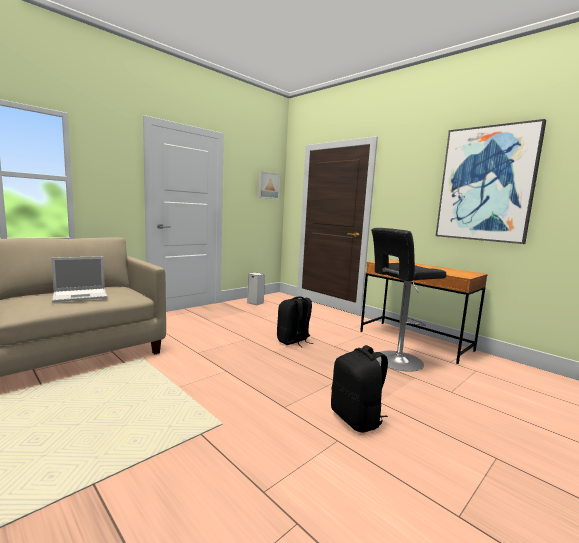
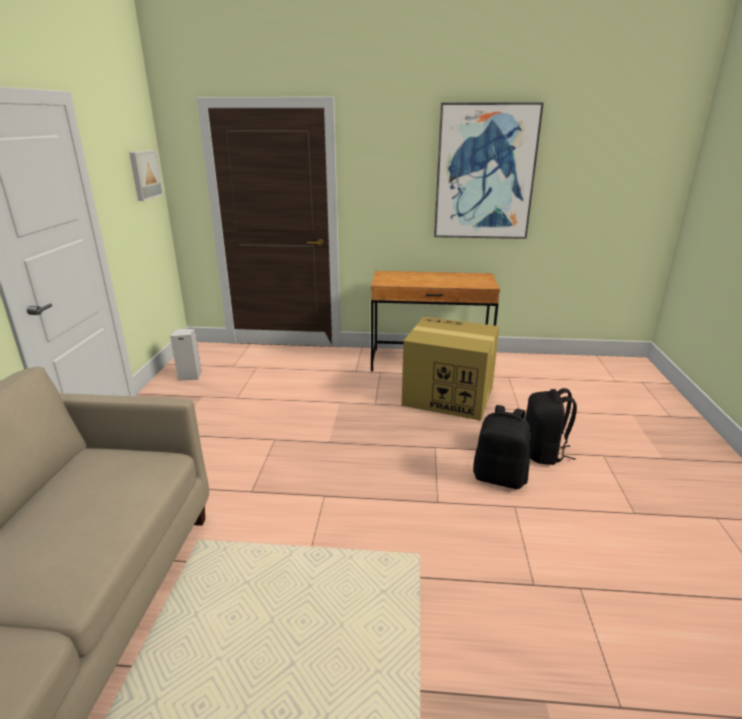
camera: 40 degrees left, 15 degrees up
(81, 295) = (95, 504): laptop -> none
(293, 341) = (329, 417): black backpack -> black backpack (544, 453)
(396, 361) = (447, 396): black stool -> cardboard box

